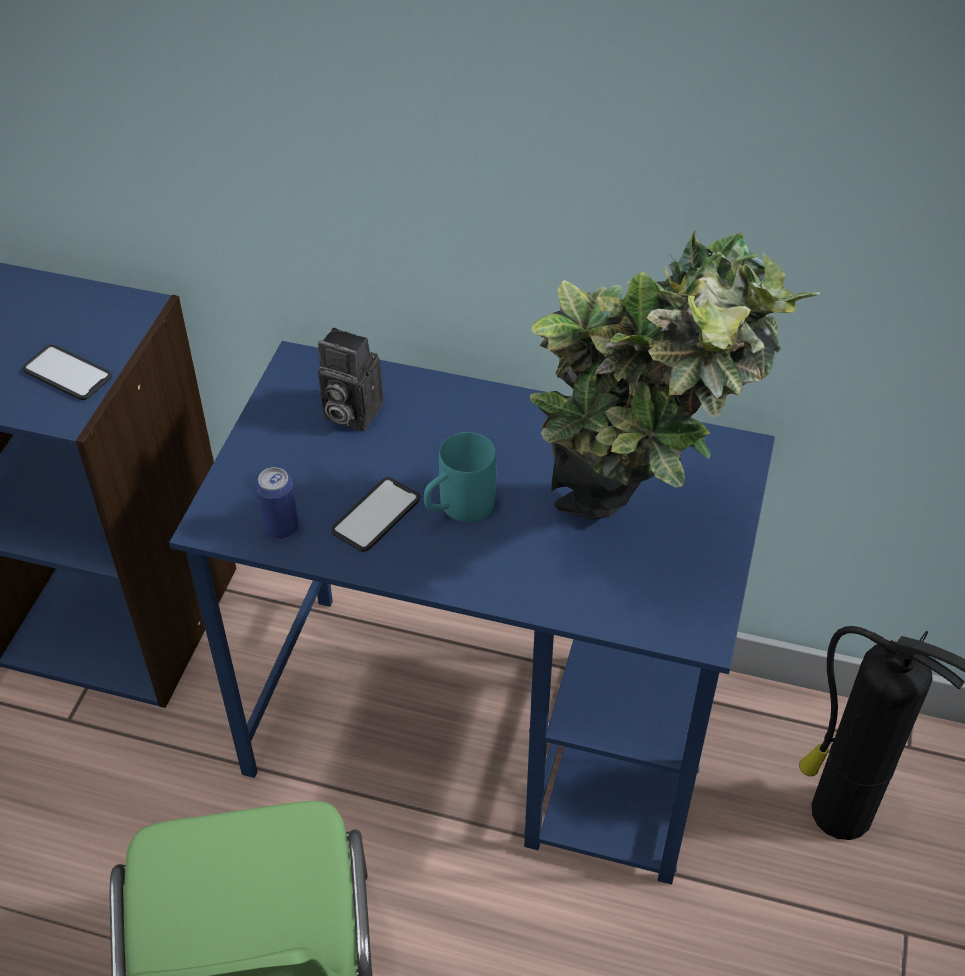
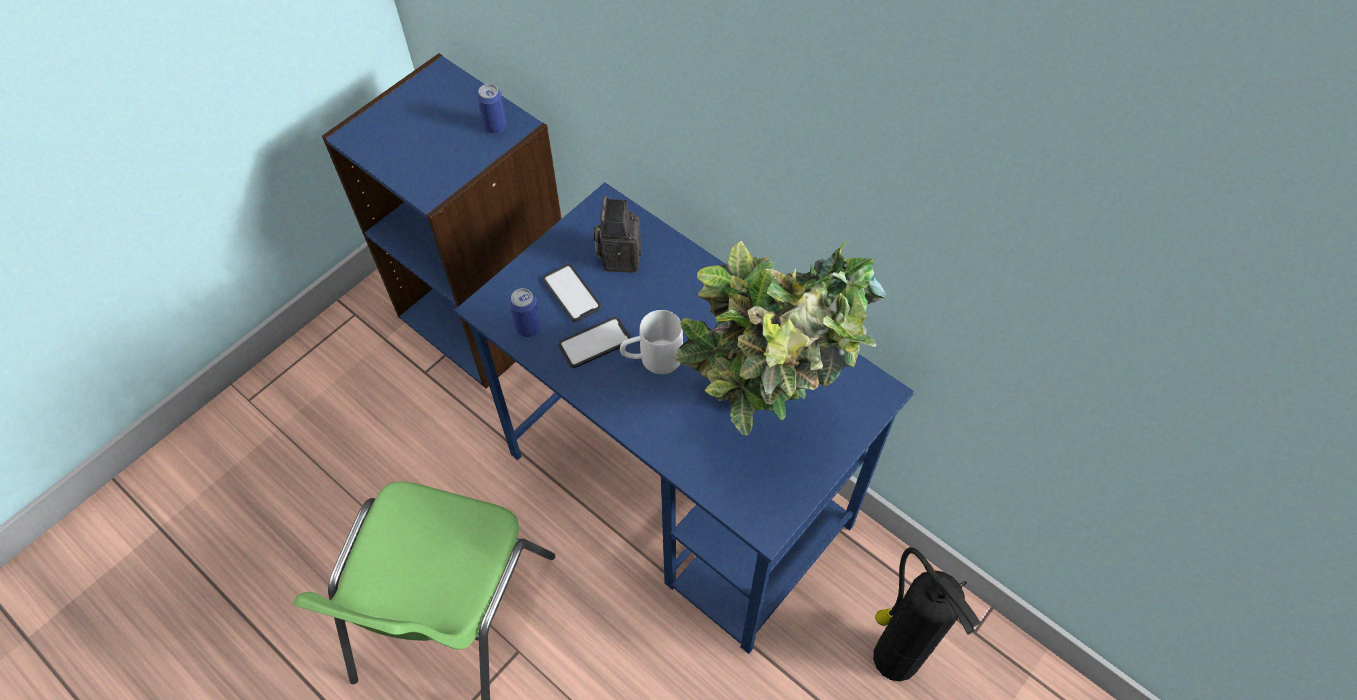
camera: 25 degrees right, 10 degrees up
(67, 373) = (446, 161): phone -> phone (571, 293)
(111, 316) = (495, 126): none -> can
(349, 412) = (619, 256): camera -> camera turned 45 degrees clockwise
(457, 509) = (651, 360): turquoise mug -> white mug

